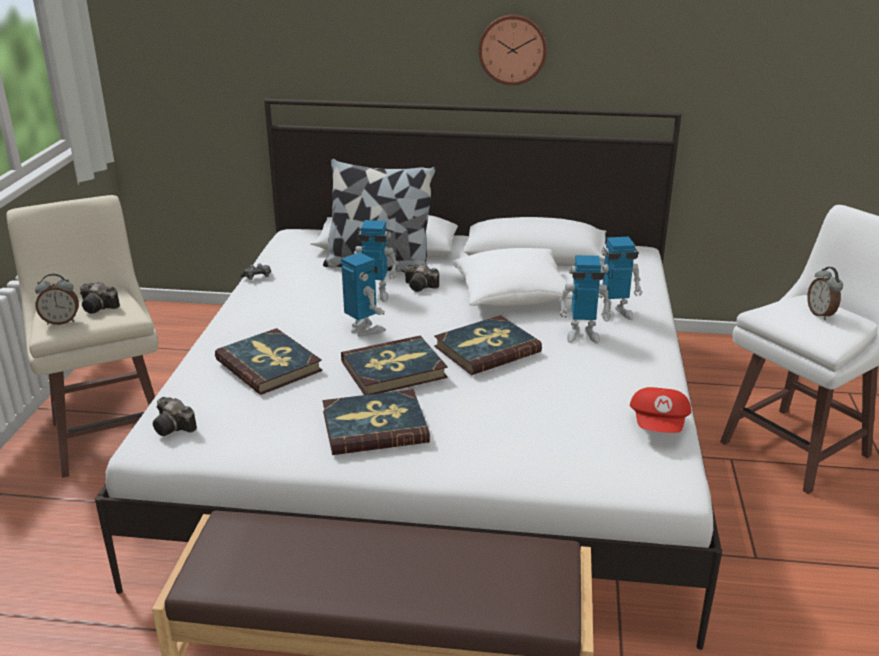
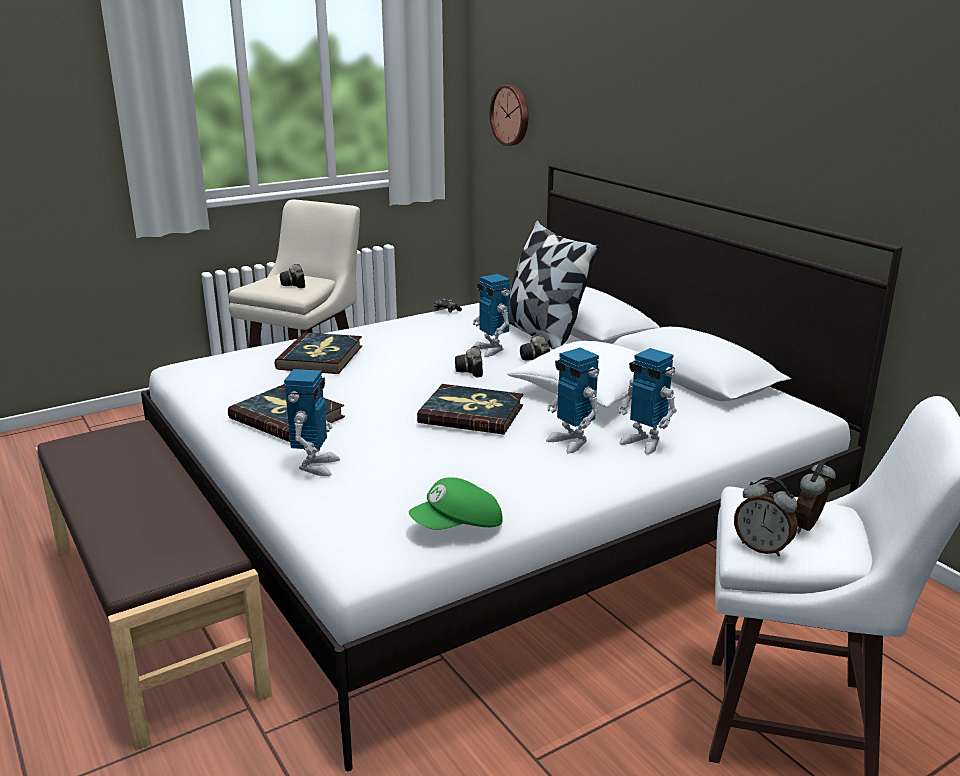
camera: 50 degrees right, 5 degrees down
(61, 321) = (262, 284): alarm clock -> alarm clock (762, 547)
(175, 428) = (205, 365): camera -> camera (471, 371)
(364, 330) = (425, 366): toy robot -> toy robot (315, 466)
(394, 370) = (378, 394): book -> none
(512, 49) = (741, 139): wall clock -> wall clock (511, 115)
(659, 425) = (458, 527): red cap -> green cap

